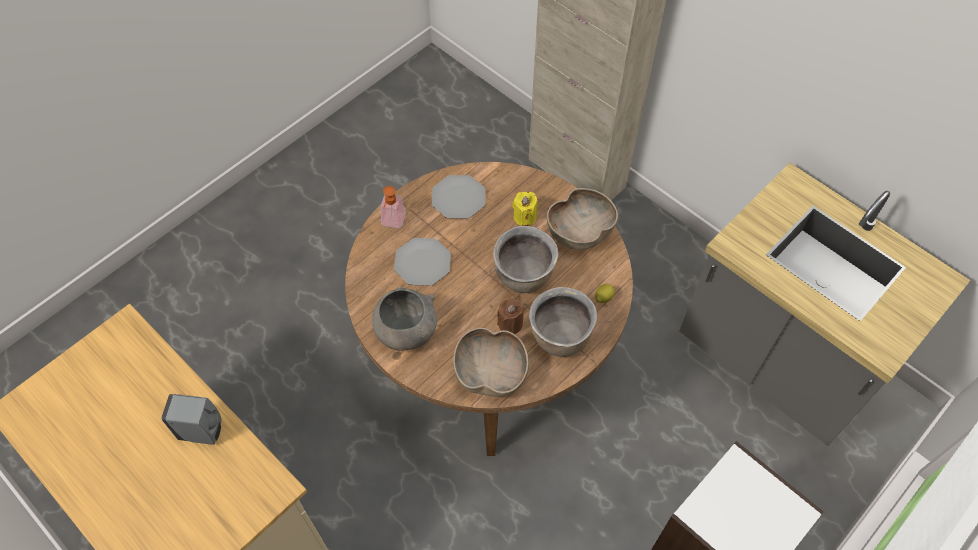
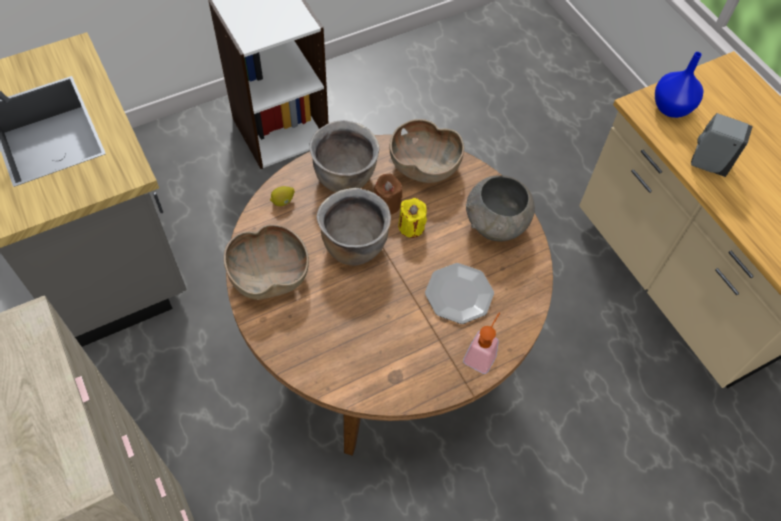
camera: 165 degrees left, 0 degrees up
(242, 496) = (670, 108): none -> blue vase
(458, 198) = (391, 363): plate -> none
(524, 217) = (322, 314): yellow candle -> yellow candle (411, 226)

